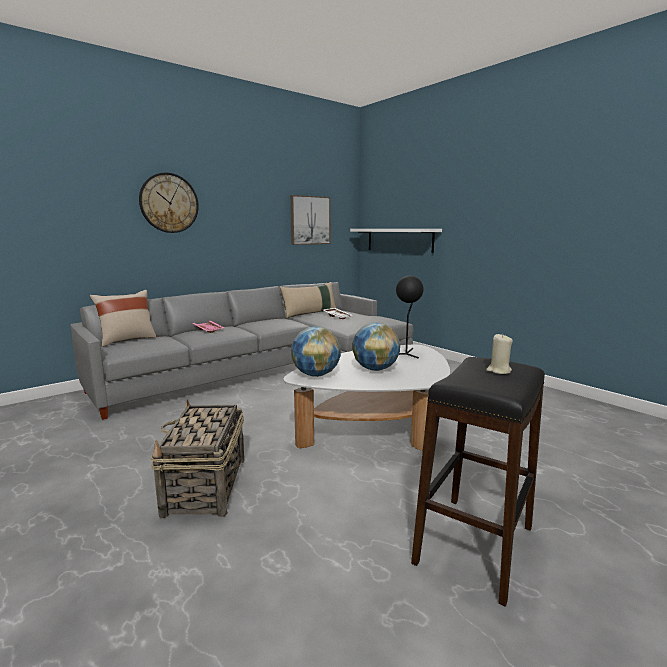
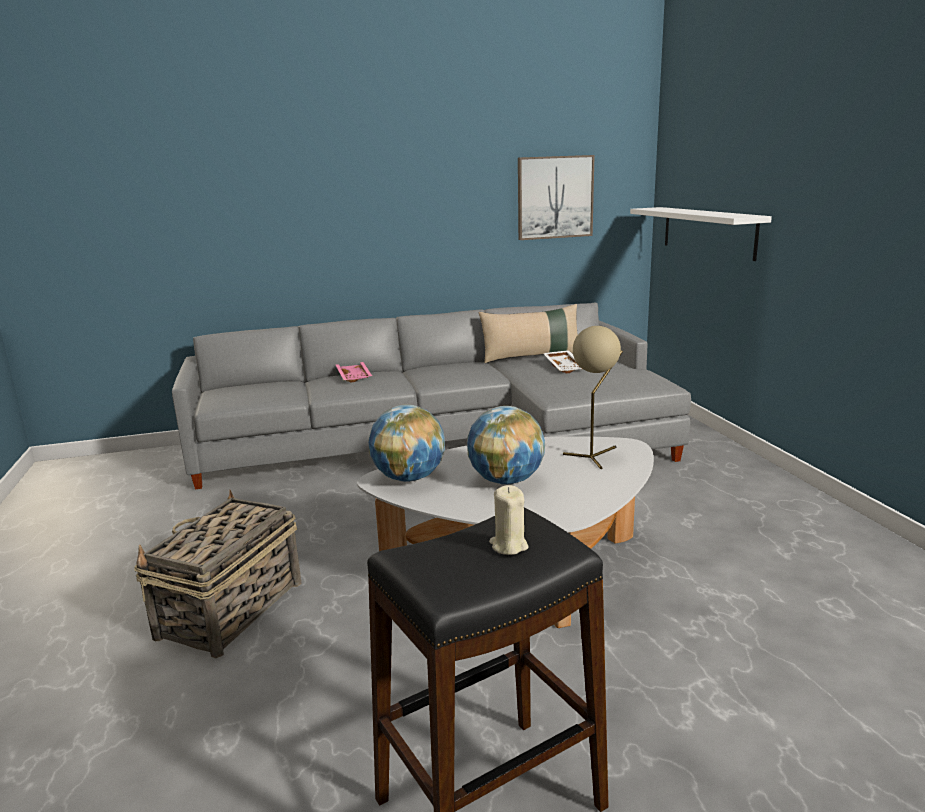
camera: 25 degrees right, 5 degrees up
(127, 340) = (244, 385): beige pillow -> none
(169, 203) = (317, 187): wall clock -> none
(407, 353) = (594, 456): black table lamp -> beige table lamp

